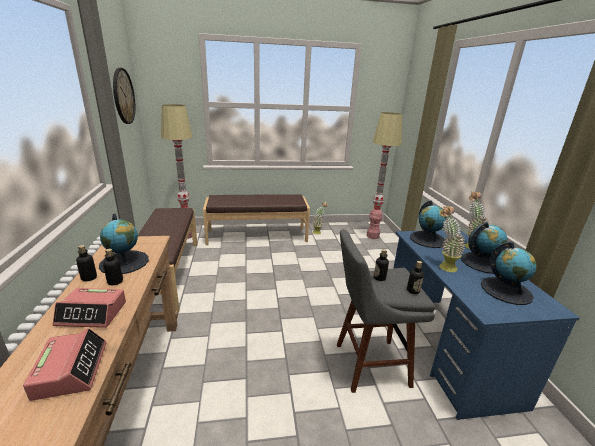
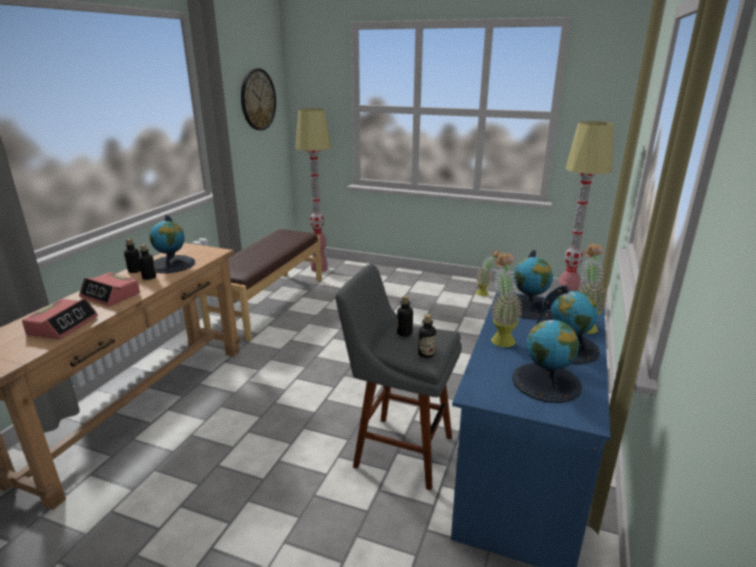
camera: 30 degrees right, 0 degrees up
(257, 235) = (398, 283): brown bench -> none

